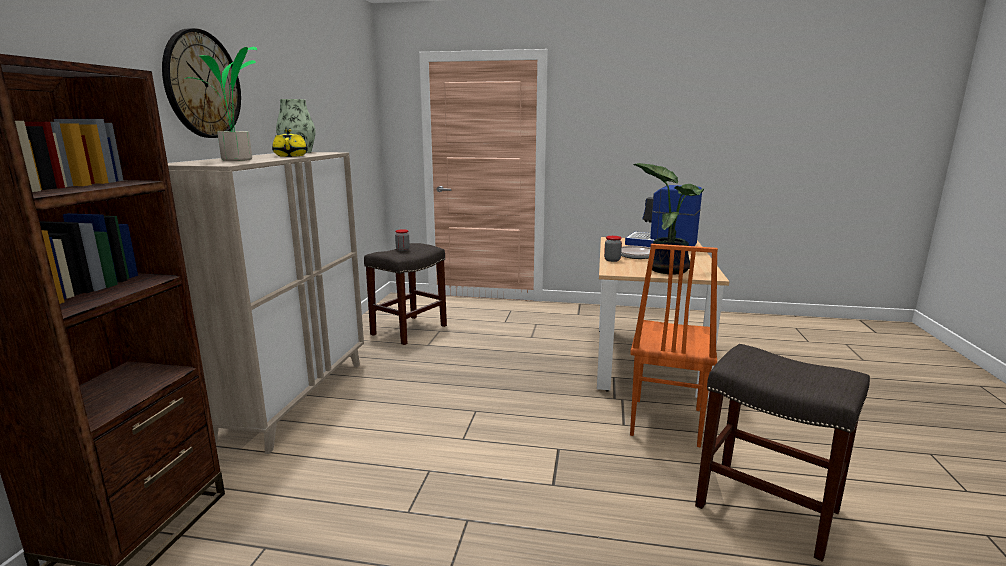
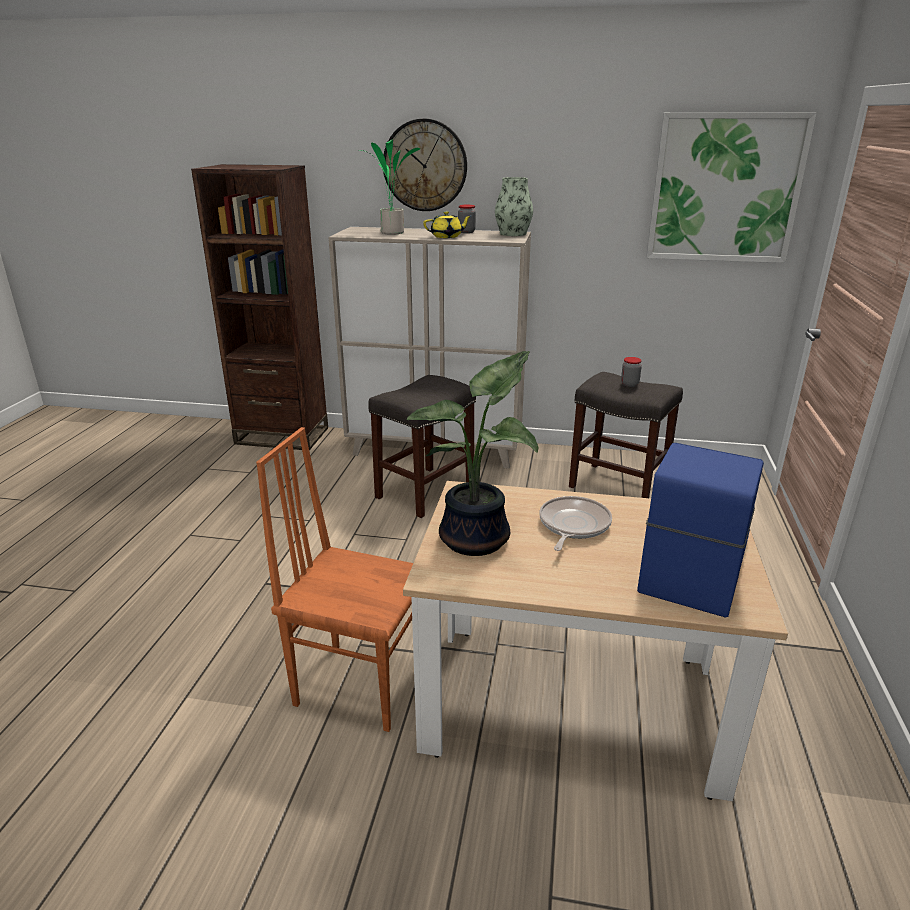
camera: 90 degrees right, 10 degrees up
(355, 112) = (725, 189): none -> picture
(612, 260) = (535, 497): jar -> jar (466, 232)
(769, 508) = (162, 733): grey stool -> grey stool (424, 492)

